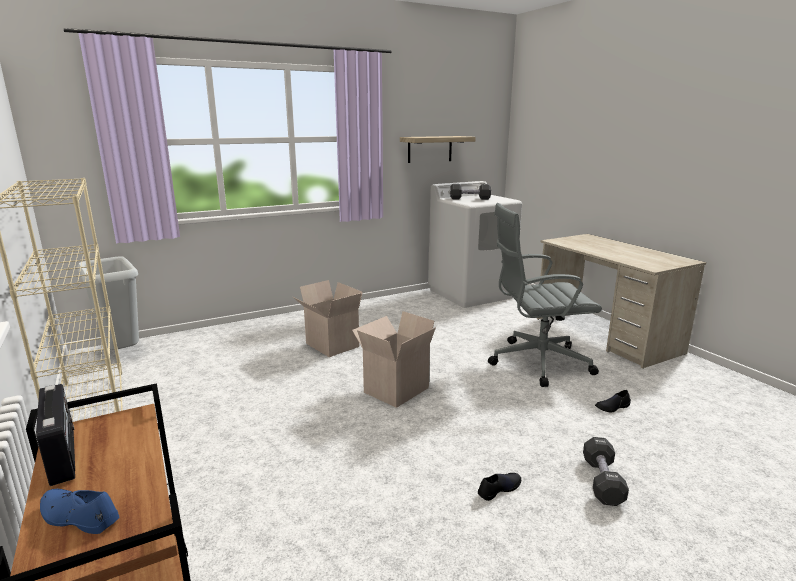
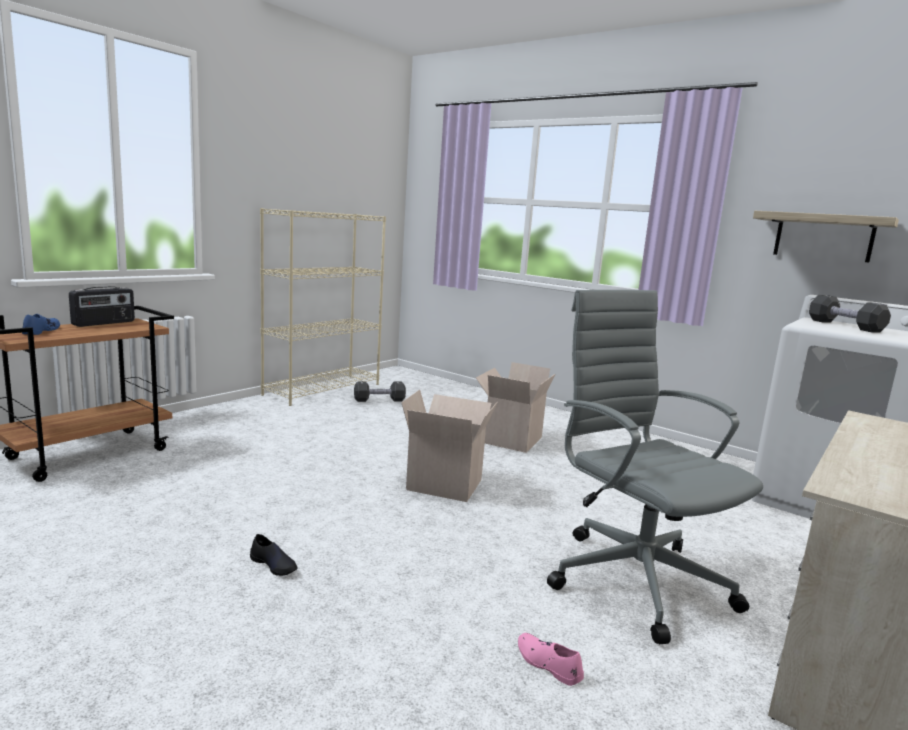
camera: 65 degrees right, 5 degrees down
(121, 353) = (408, 377): grey trash can -> none
(602, 481) = (315, 646): black dumbbell -> black dumbbell (379, 400)
(612, 407) = (548, 664): black shoe -> pink shoe

